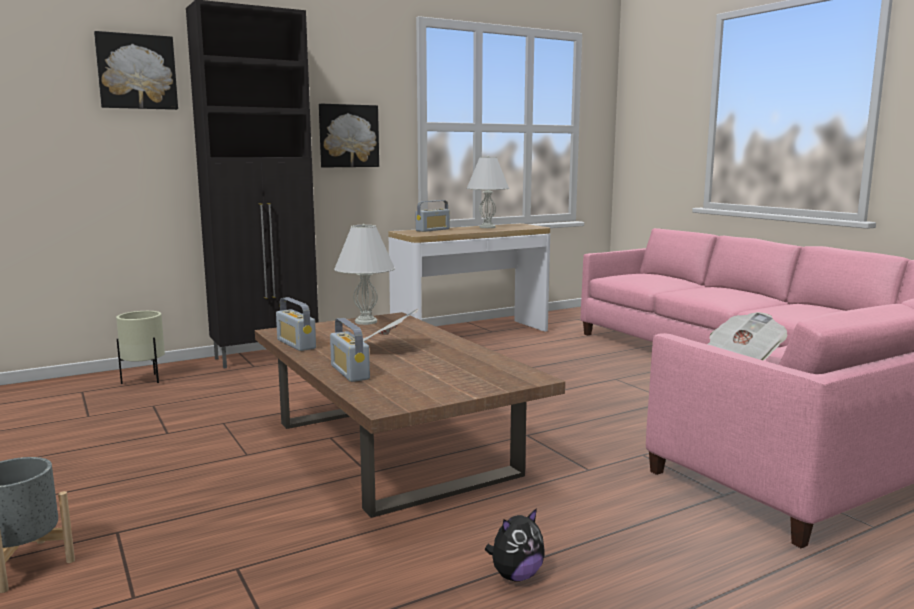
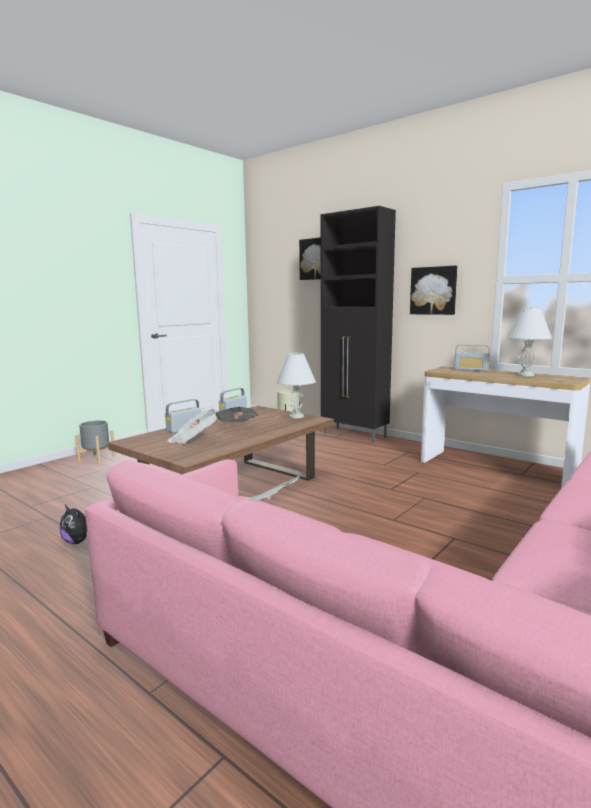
camera: 70 degrees right, 0 degrees up
(426, 371) = (193, 439): none -> newspaper

